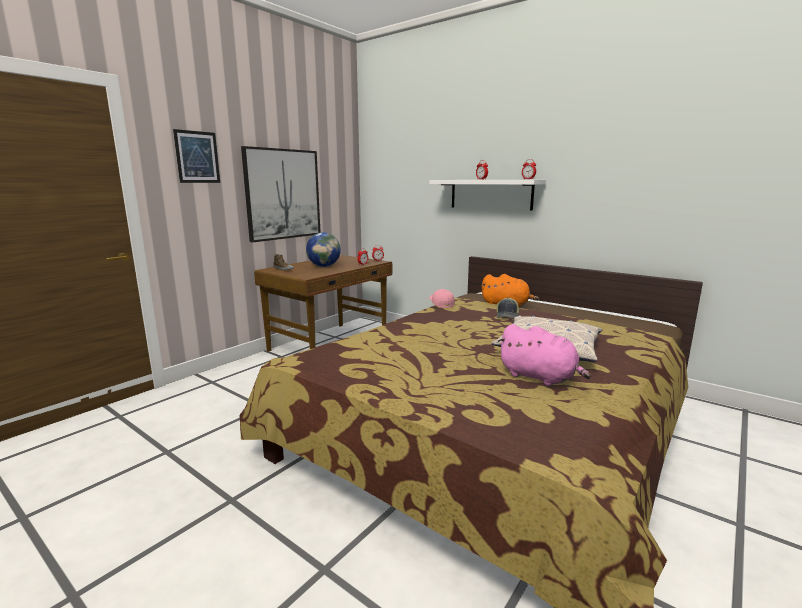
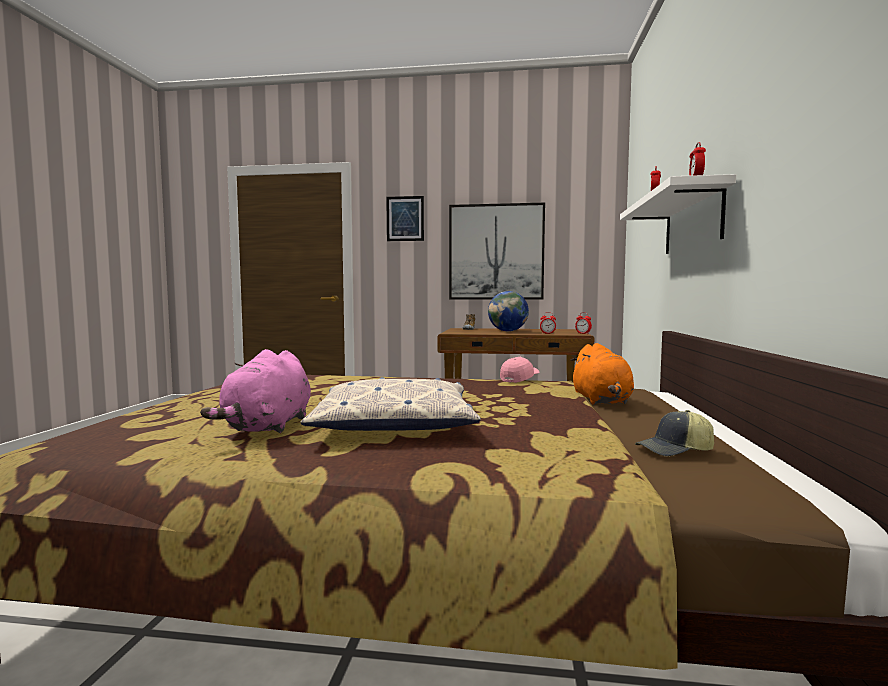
camera: 60 degrees right, 10 degrees down
(507, 315) = (525, 400): cap -> cap (675, 451)

